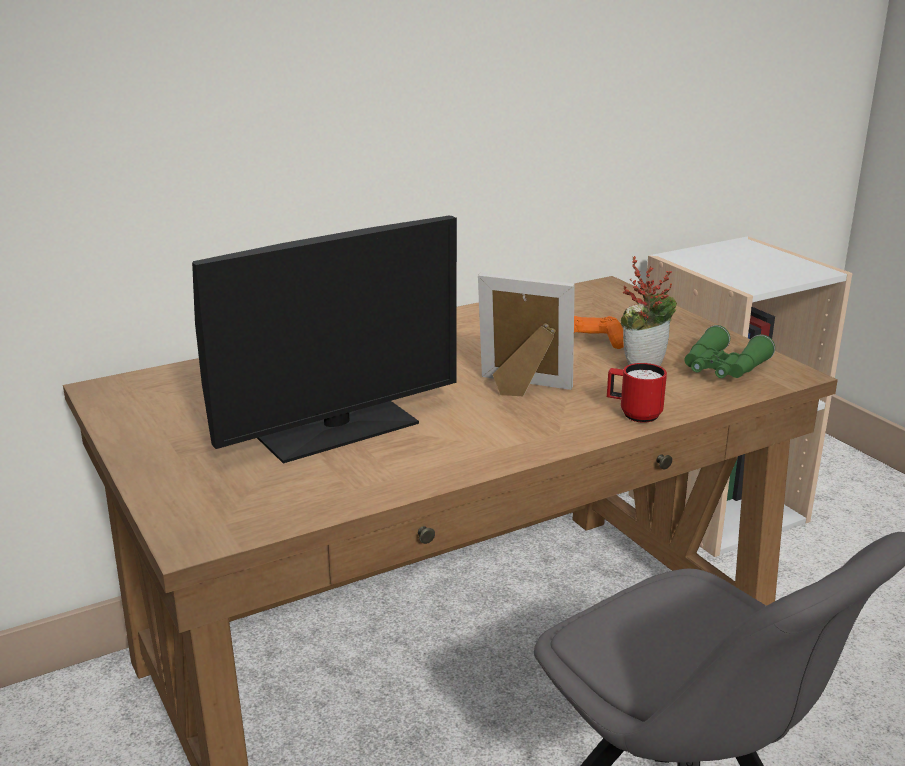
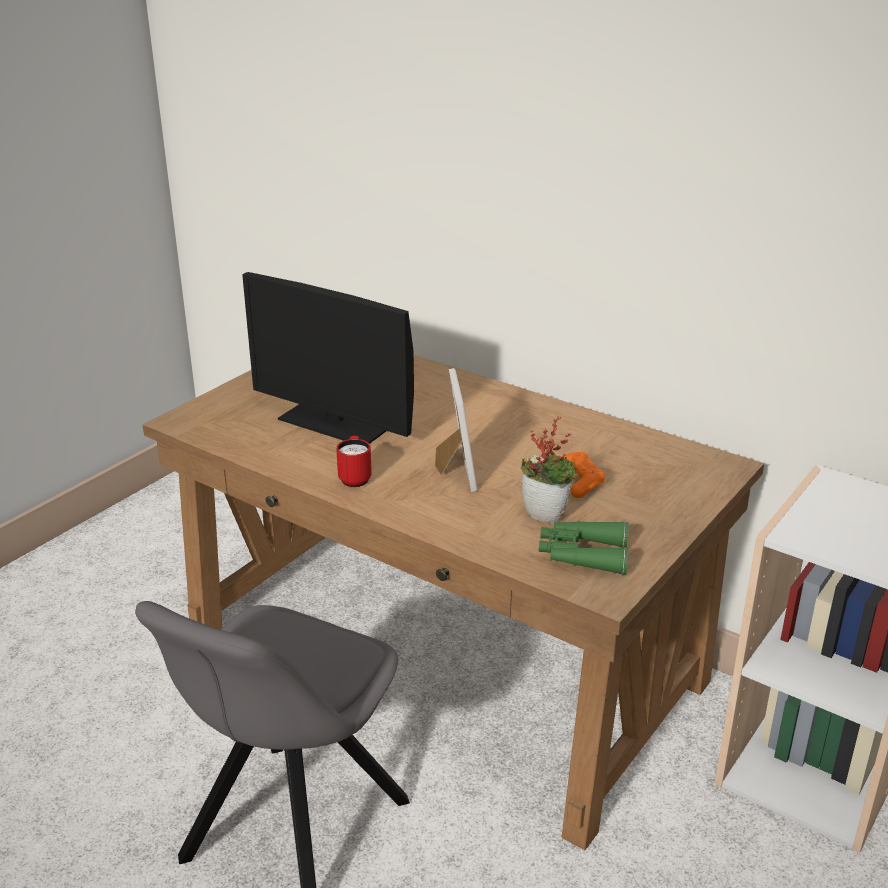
camera: 65 degrees right, 5 degrees up
(633, 414) = (448, 526): red mug -> red mug (355, 477)

